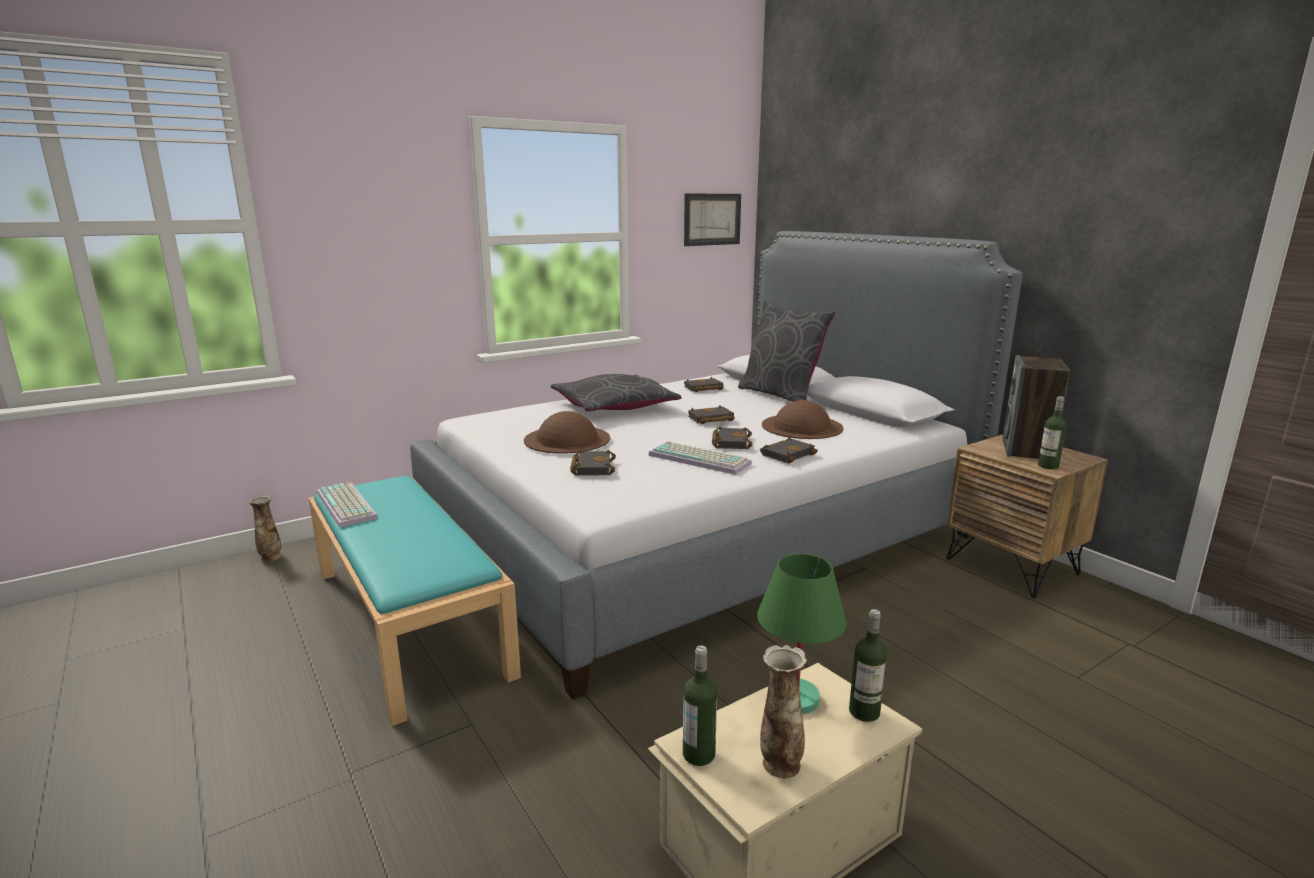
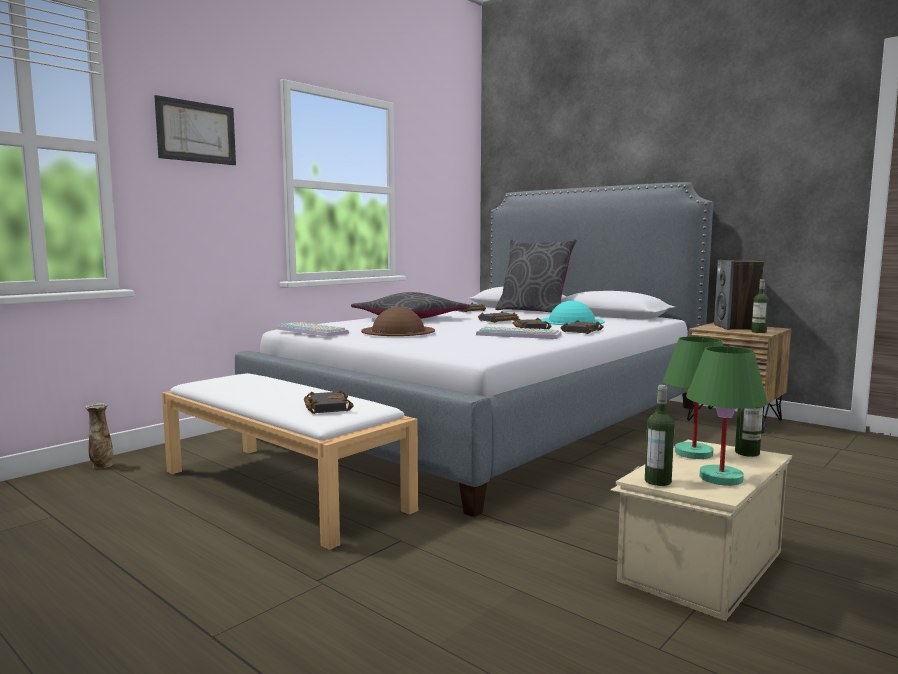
camera: 15 degrees left, 10 degrees down
(348, 505) = (218, 387): keyboard -> keyboard (314, 331)
(410, 620) = (284, 490): turquoise bench -> white bench
(591, 467) = (440, 340): black book -> black book (325, 407)
(712, 219) = (451, 184): picture -> picture (196, 132)
(779, 764) = (720, 478): vase -> green table lamp
(802, 426) = (571, 321): brown hat -> turquoise hat

